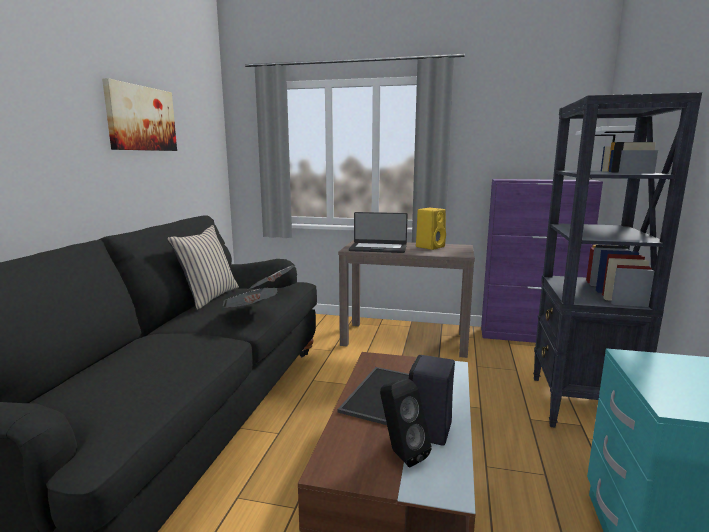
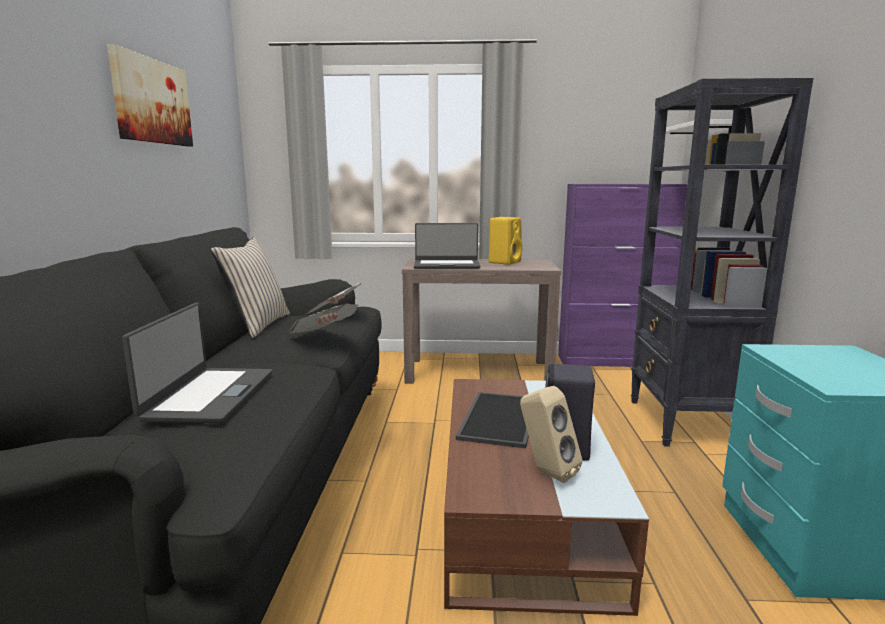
camera: 10 degrees left, 0 degrees up
(133, 363) = (209, 395): none -> laptop
(401, 454) = (546, 473): black speaker -> beige speaker

